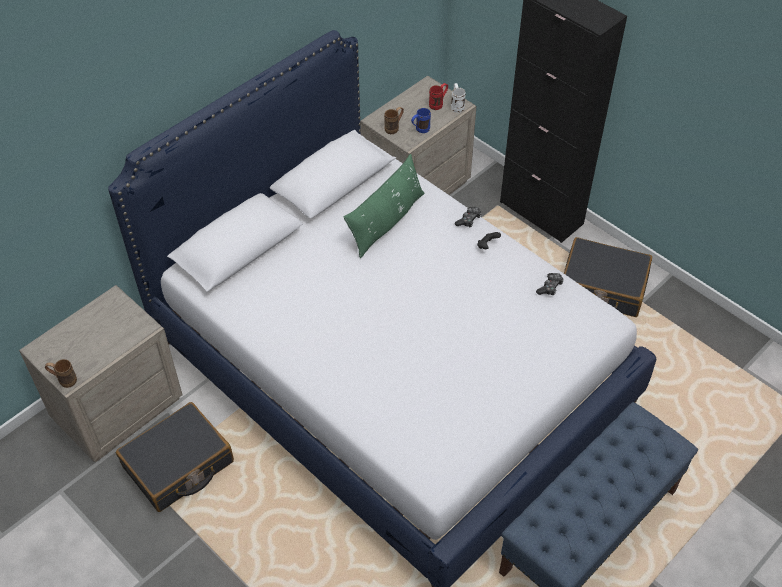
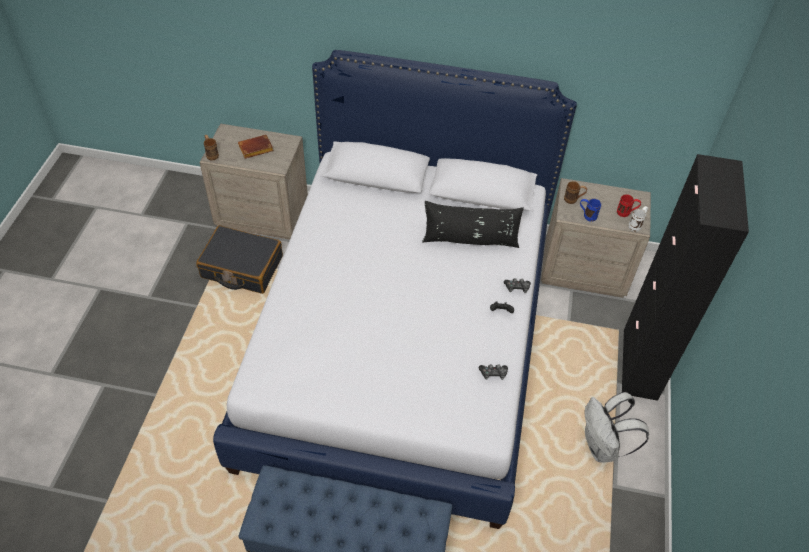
camera: 55 degrees right, 0 degrees up
(97, 336) = (255, 150): none -> brown book
(386, 222) = (470, 240): green pillow -> black pillow
(603, 286) = (602, 447): black suitcase -> white backpack

